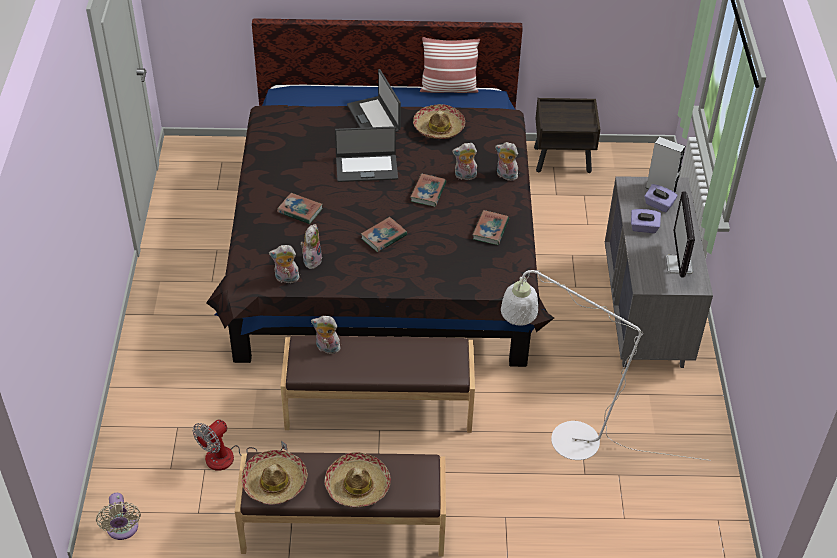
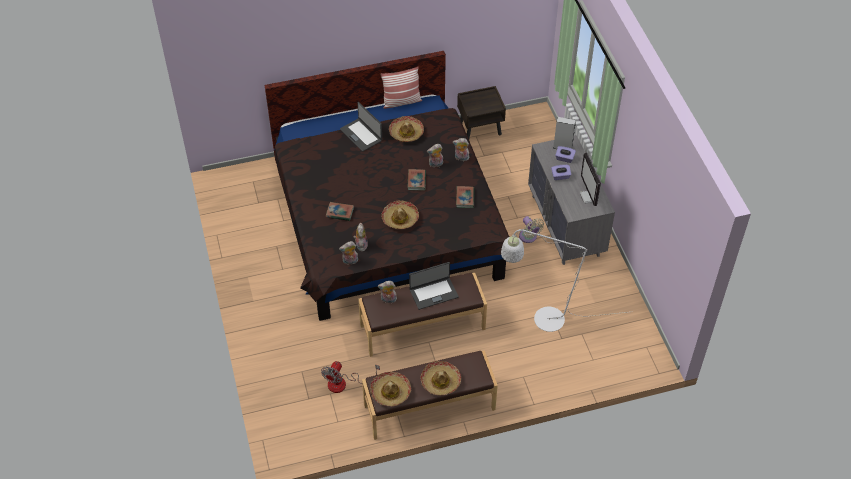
camera: 15 degrees left, 5 degrees up
(122, 529) = (295, 444): beige fan -> beige fan (529, 237)
(366, 167) = (370, 172): laptop -> laptop (433, 293)
(383, 237) = (400, 218): book -> hat

